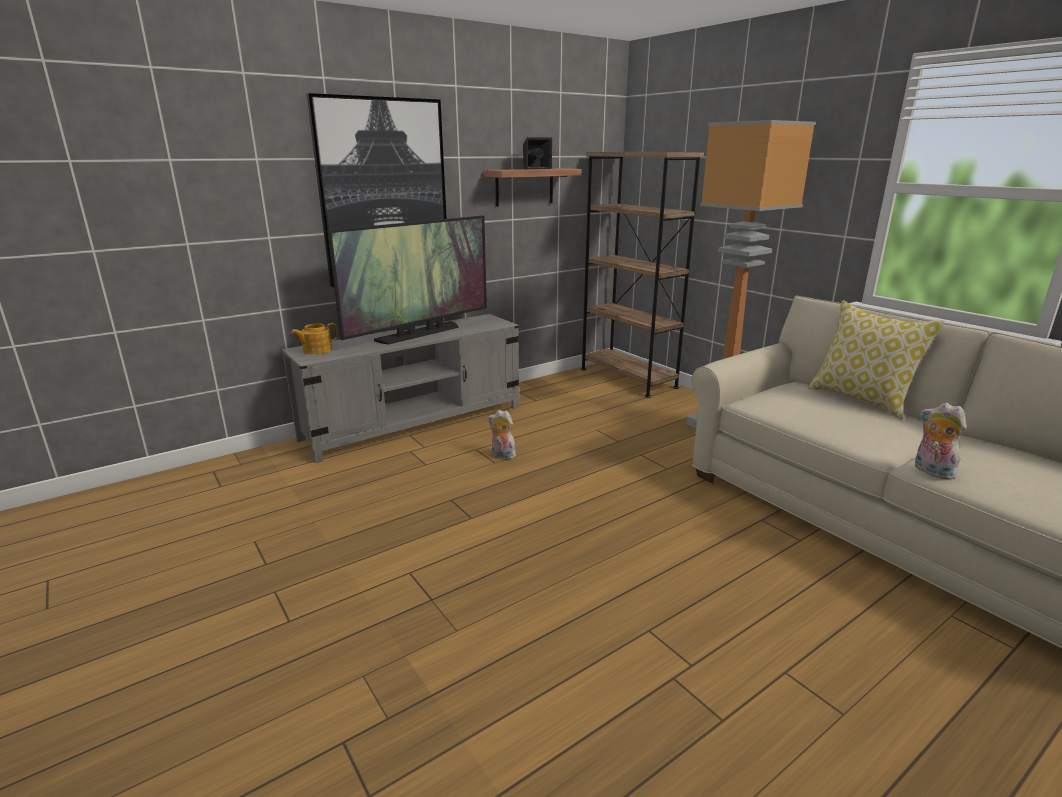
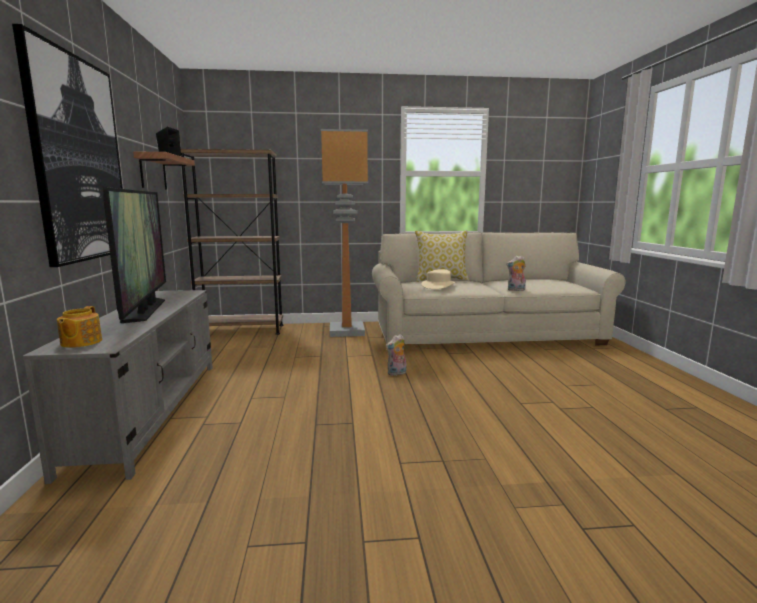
camera: 60 degrees left, 10 degrees down
(502, 455) = (278, 391): plush toy -> plush toy (397, 373)
(807, 407) = (438, 286): none -> beige hat

